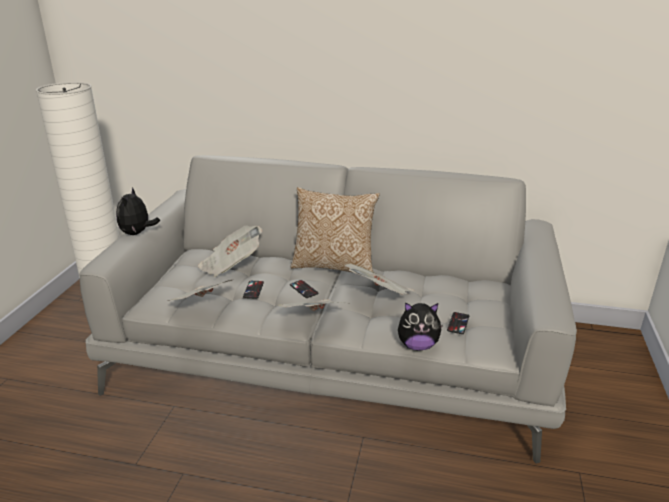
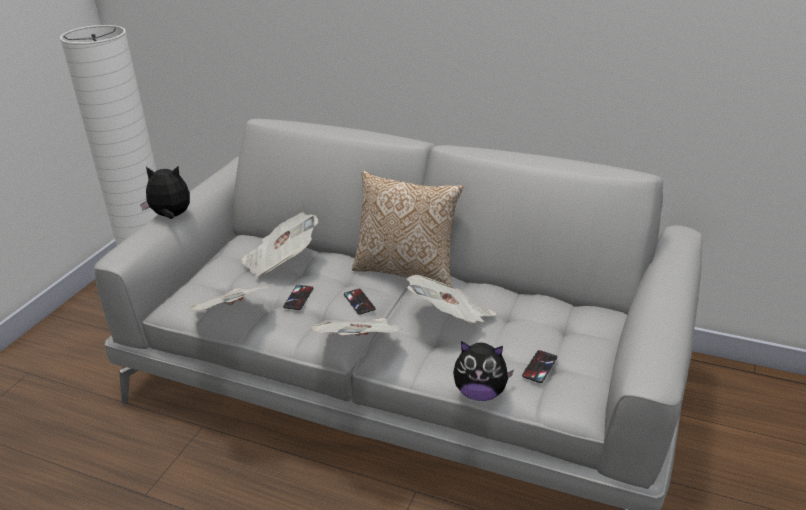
camera: 10 degrees right, 5 degrees up
(137, 233) = (171, 216): plush toy -> plush toy turned 75 degrees clockwise

